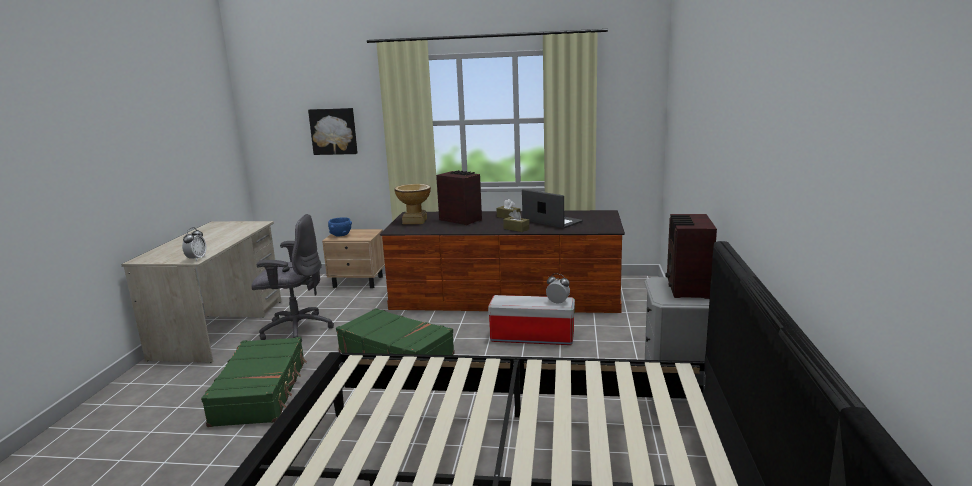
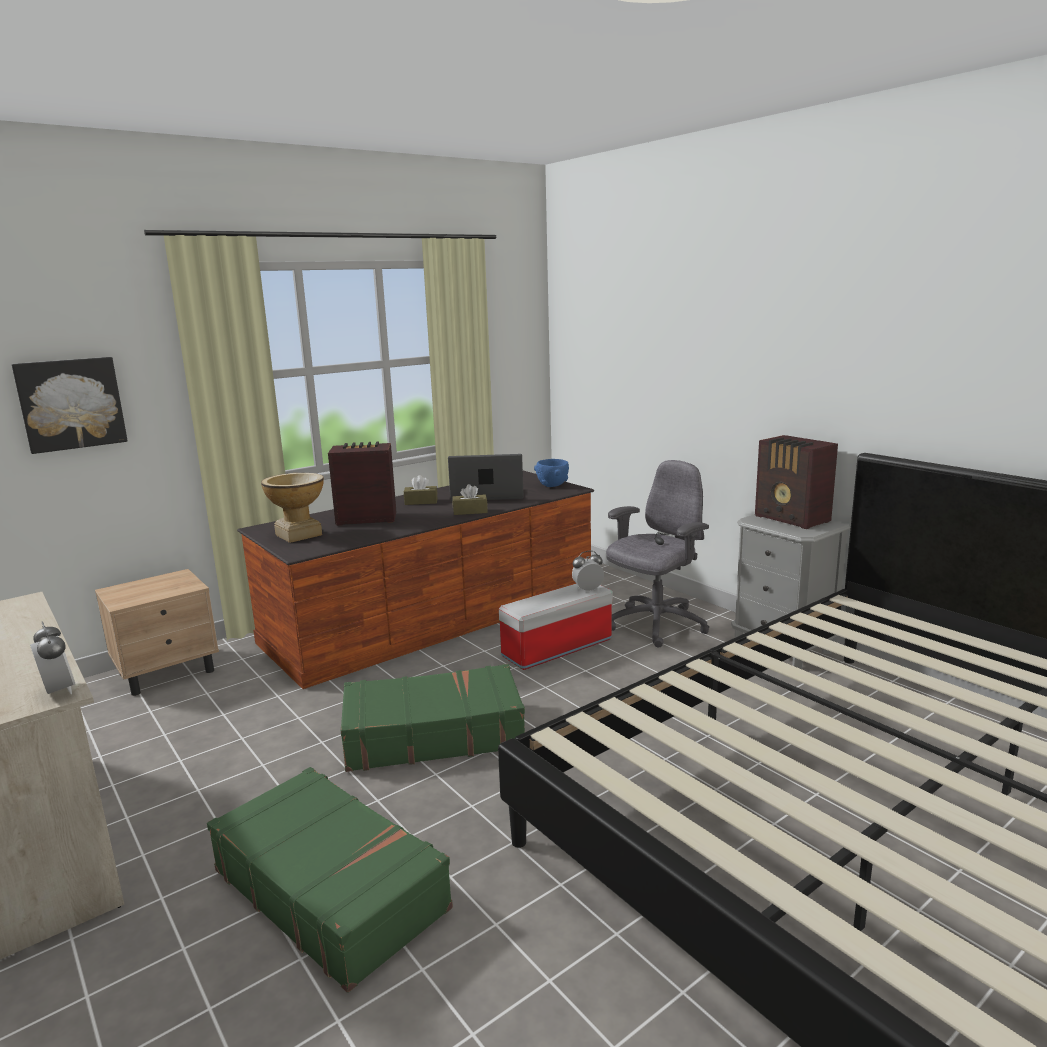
camera: 45 degrees left, 0 degrees up
(296, 329) = (195, 778): grey office chair -> grey office chair (655, 625)
(341, 235) = (130, 595): blue bowl -> blue bowl (552, 485)

